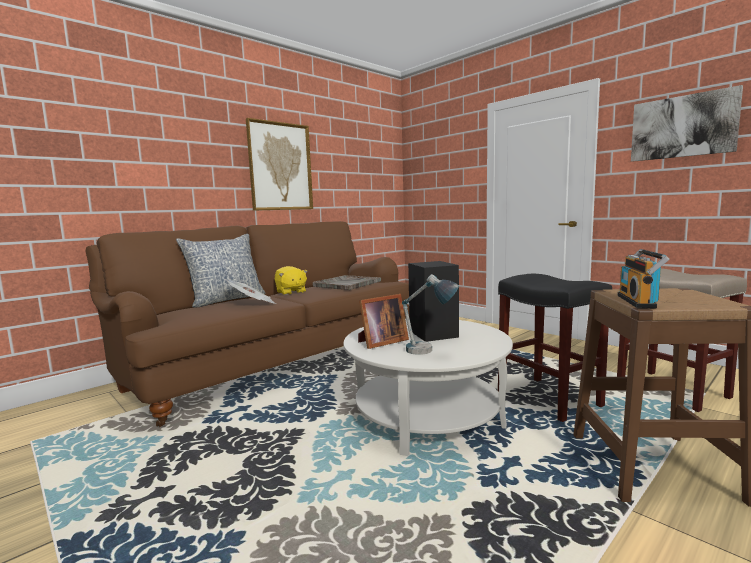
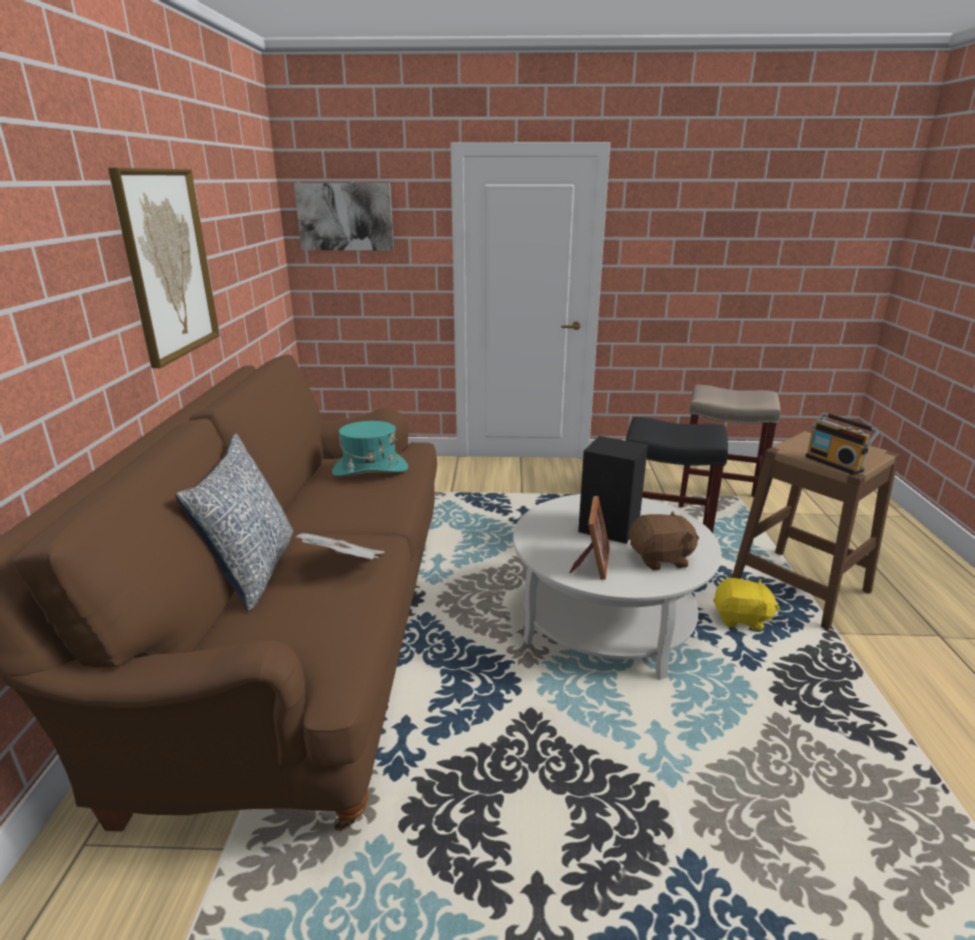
camera: 45 degrees left, 15 degrees up
(290, 292) = (320, 514): yellow plush toy -> yellow plush toy (741, 619)
(347, 284) = (370, 470): grey tray -> turquoise hat
(429, 352) = (661, 559): table lamp -> brown plush toy
(683, 126) = (693, 221): picture -> picture (345, 217)

